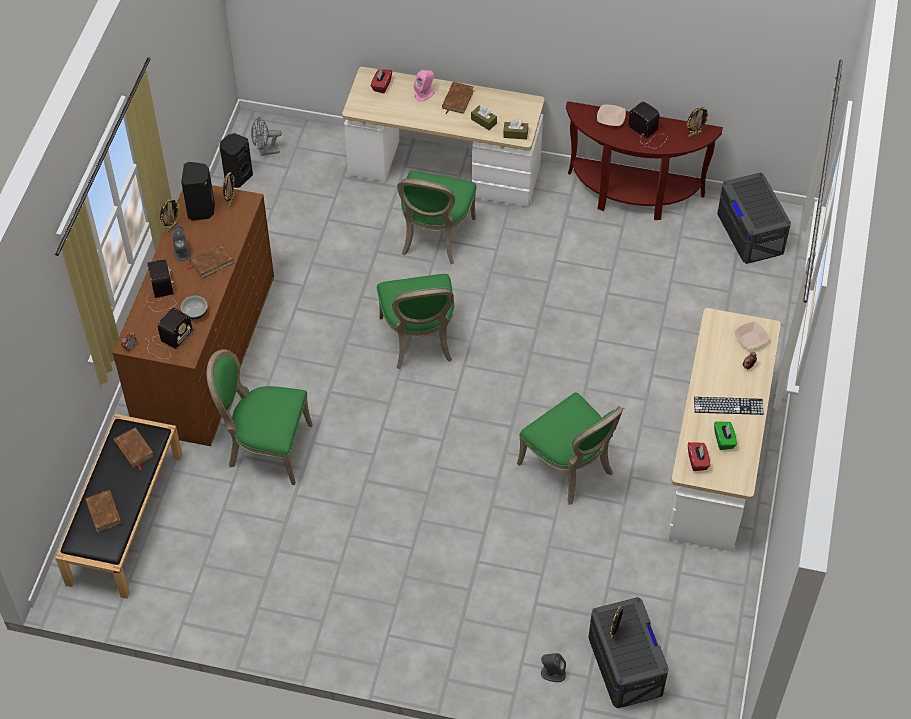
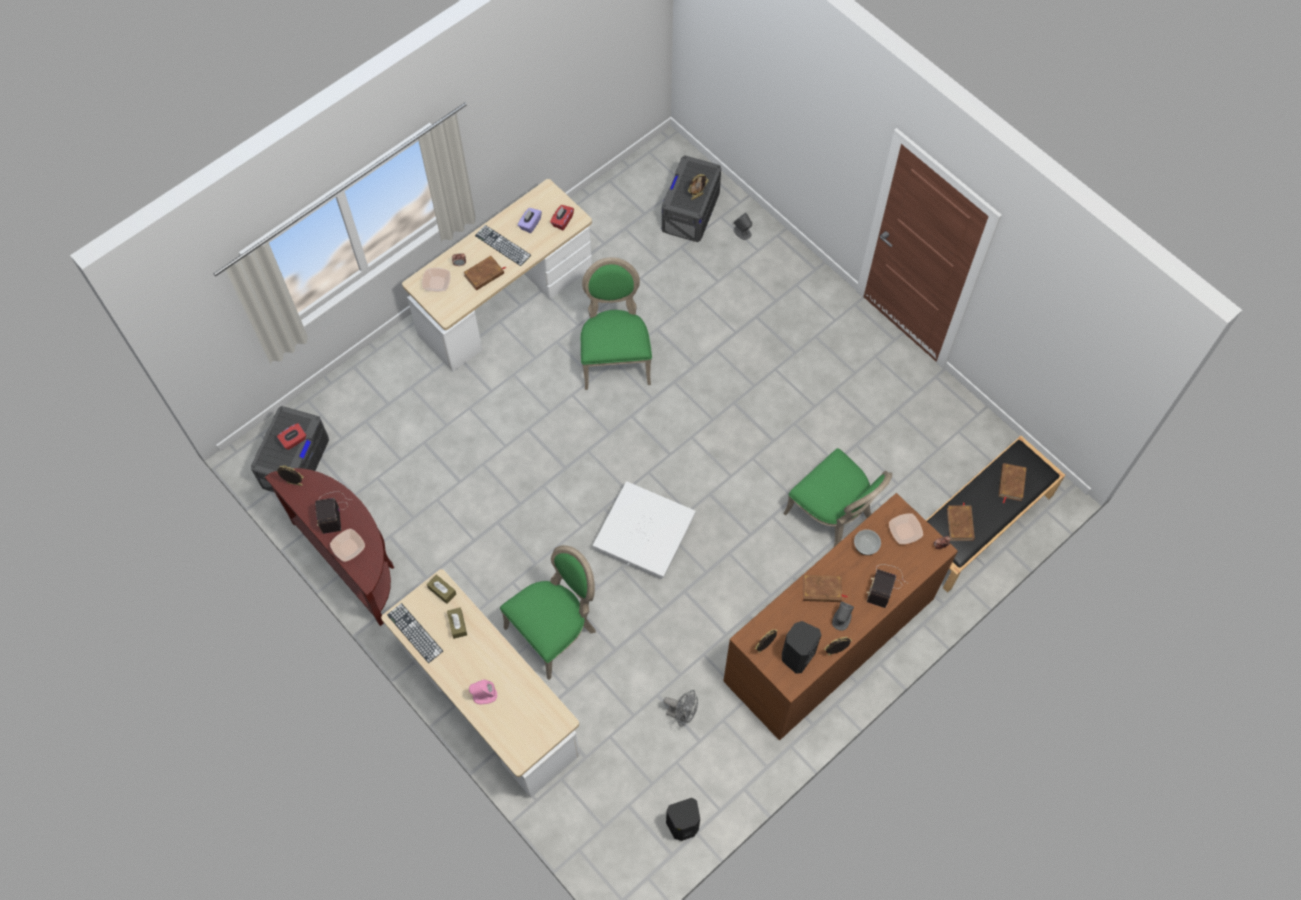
camera: 145 degrees left, 10 degrees up
(168, 342) = (904, 531): radio -> bowl
(266, 151) = (636, 842): grey fan -> grey fan (682, 714)
(381, 86) = (516, 734): red tissue box -> red tissue box (294, 440)
(419, 341) = (645, 534): green chair -> white storage box
(457, 100) = (460, 667): brown book -> brown book (484, 275)
(510, 101) = (415, 633): none -> keyboard
(724, 440) = (530, 224): green tissue box -> purple tissue box

